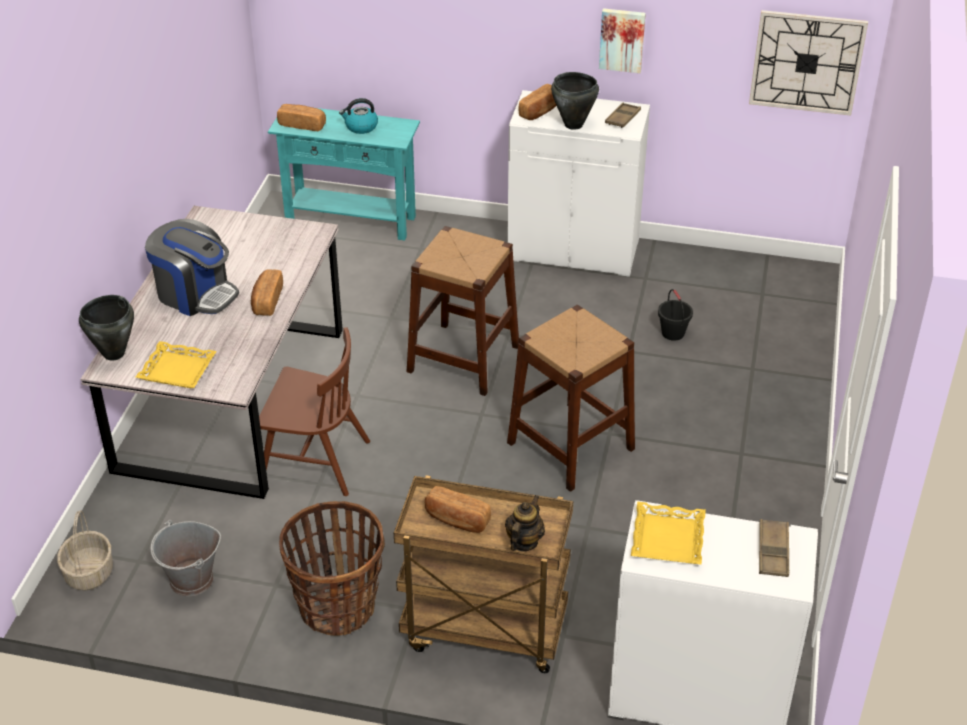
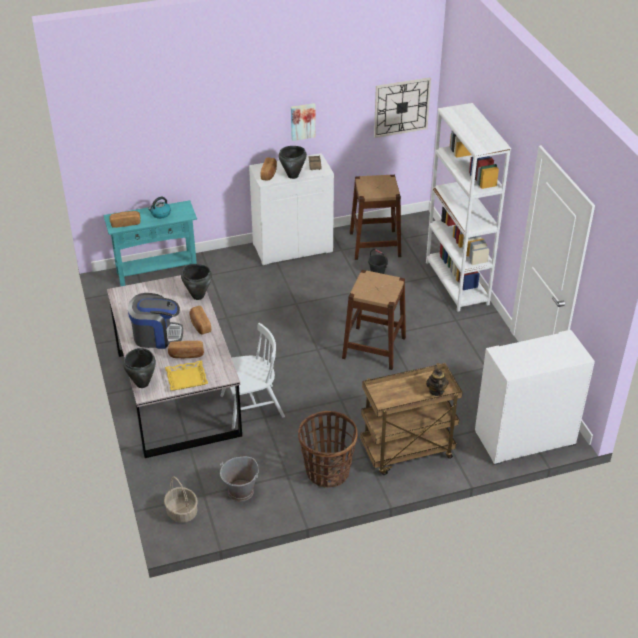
camera: 30 degrees left, 0 degrees up
(303, 258) = (198, 296): none -> black cooking pot
(314, 461) = (252, 406): brown chair -> white chair
(456, 520) = (397, 394): bread -> bread (186, 355)
(463, 358) = (283, 324): brown stool -> brown stool (375, 244)
(667, 539) = (514, 359): yellow tray -> none
(773, 551) = (561, 346): brown tray -> none
(792, 395) = (457, 283): none -> white bookcase

